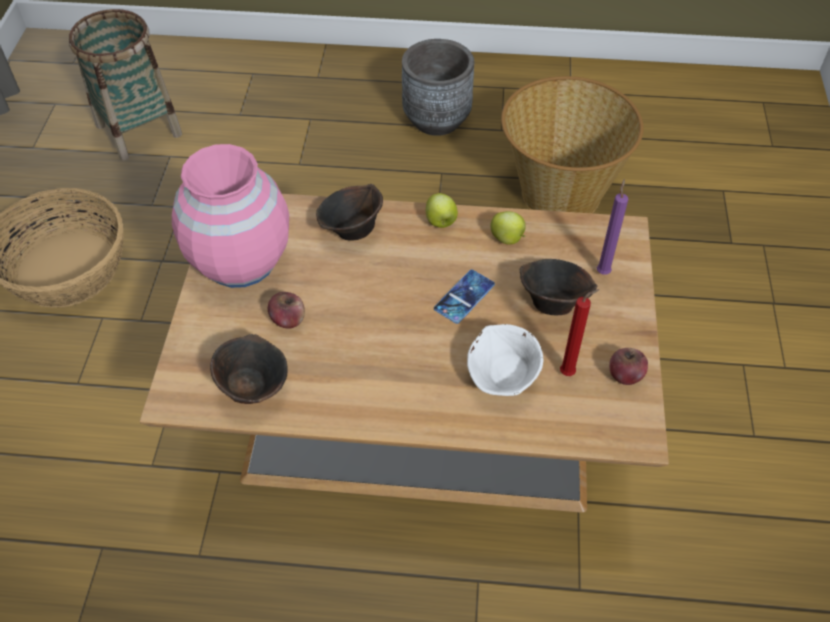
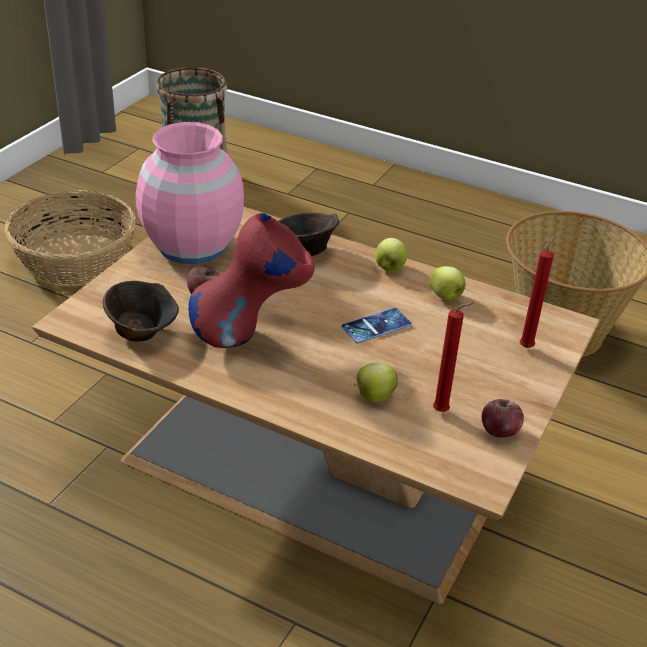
camera: 20 degrees right, 15 degrees down
(358, 351) = (251, 335): none -> red vase
(437, 120) = (467, 243): grey planter -> none
(503, 379) = (373, 396): white bowl -> apple
(552, 301) = (460, 354): brown bowl -> none
(603, 271) = (527, 346): purple candle -> red candle

